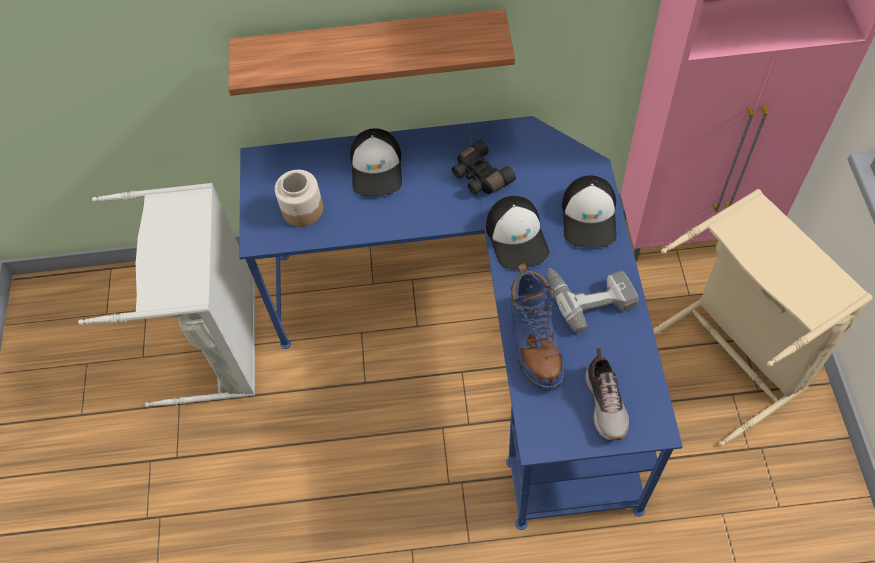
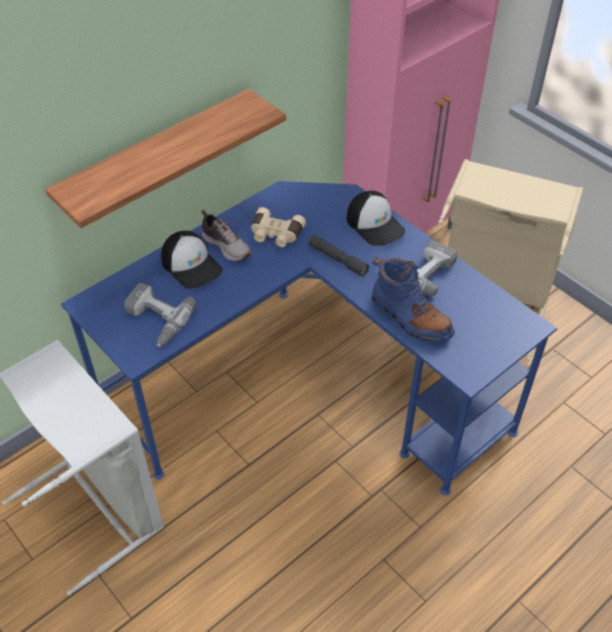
camera: 40 degrees left, 10 degrees down
(302, 209) = (155, 320): jar -> power drill
(479, 176) = (275, 235): black binoculars -> beige binoculars
(517, 237) = (337, 260): cap -> grey flashlight
(606, 403) = (489, 328): shoe -> shoe (226, 245)

